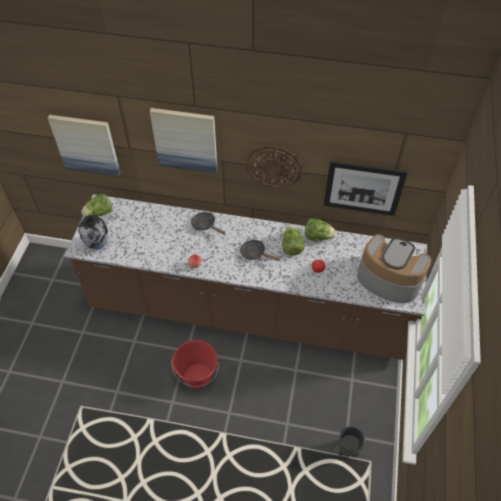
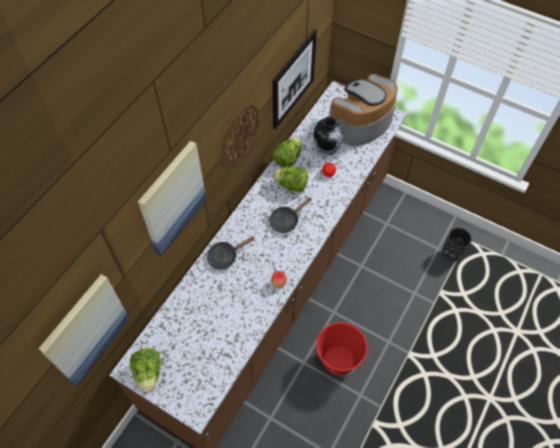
camera: 70 degrees left, 5 degrees up
(98, 245) = (202, 385): vase -> vase (327, 149)

